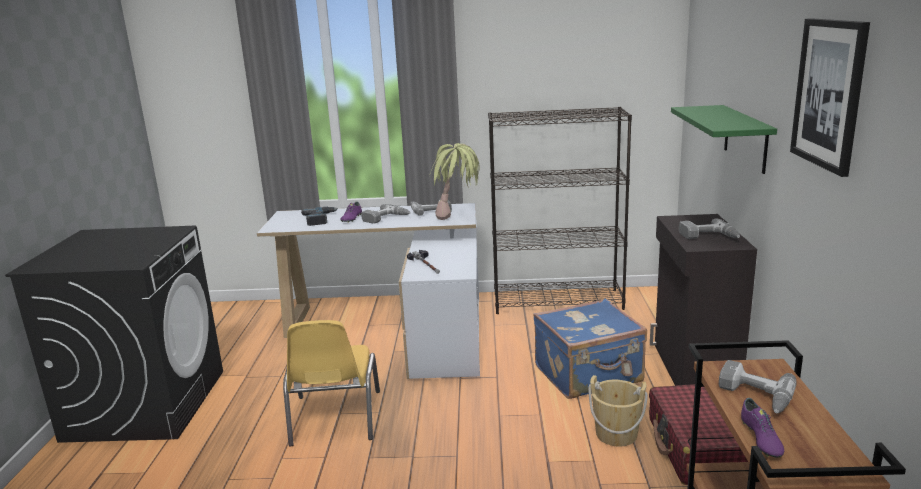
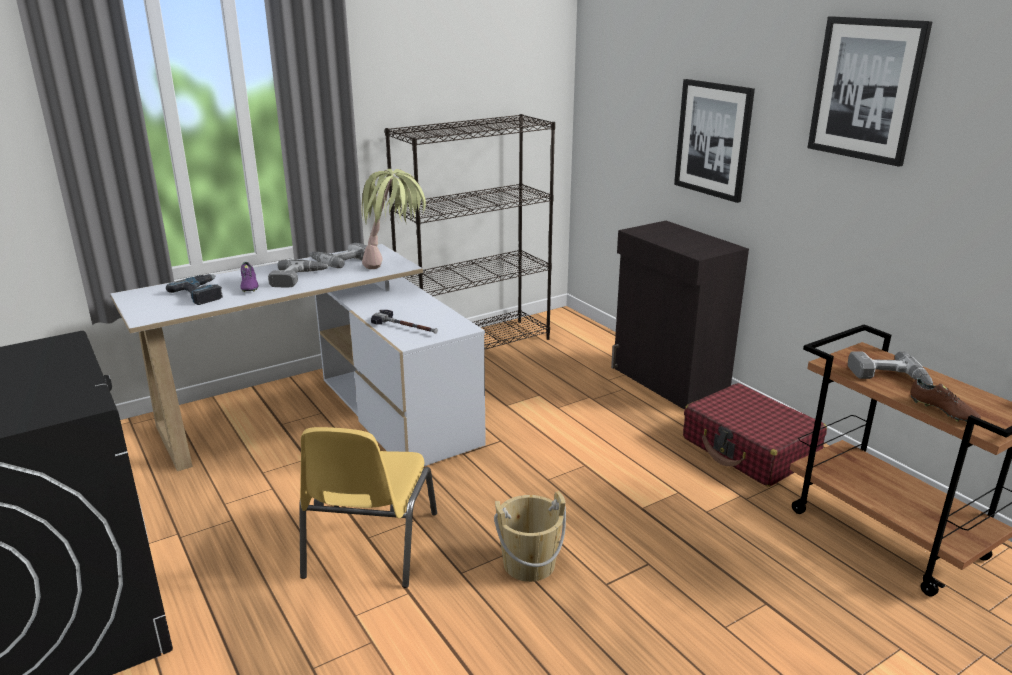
camera: 35 degrees left, 5 degrees up
(334, 419) = (369, 546): yellow chair -> yellow chair turned 45 degrees clockwise
(589, 375) = (587, 412): blue suitcase -> none
(616, 434) = (671, 461): beige bucket -> beige bucket (529, 564)
(709, 237) = (695, 243): power drill -> none
(745, 138) = (713, 139): green shelf -> picture
(760, 439) = (942, 411): purple shoe -> brown shoe

